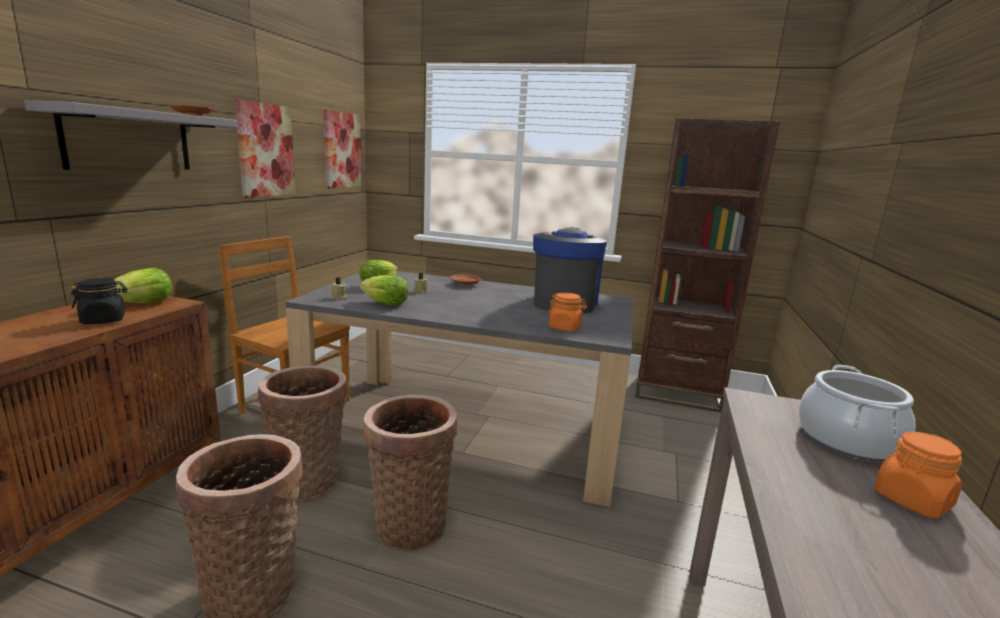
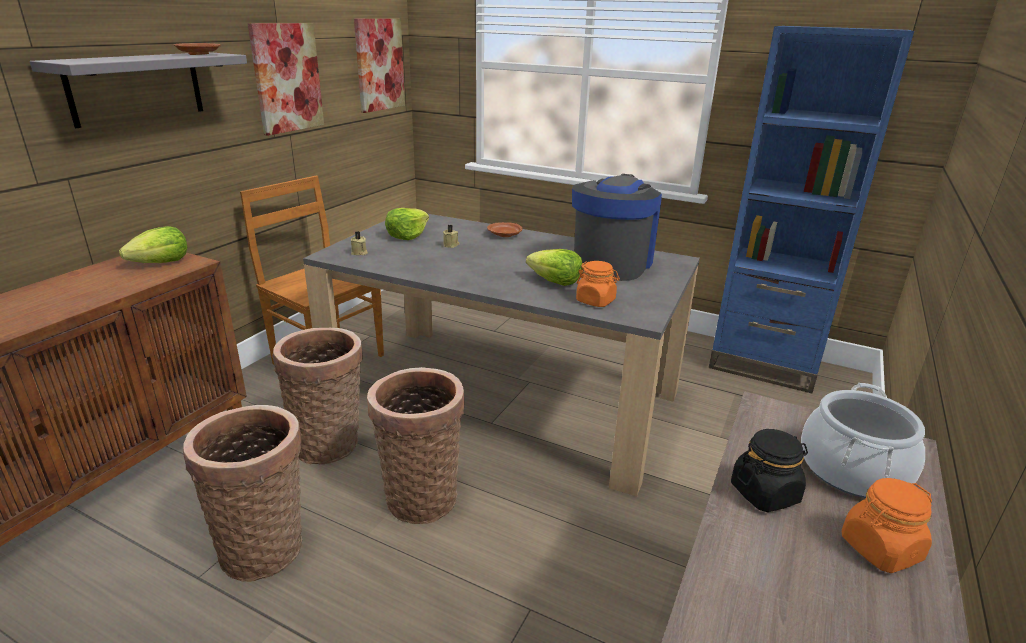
camera: 10 degrees right, 10 degrees up
(103, 320) = (122, 283): black jar -> black jar (764, 493)
(385, 303) = (406, 262): lettuce -> lettuce (555, 281)
(677, 393) = (763, 365): brown bookcase -> blue bookcase

